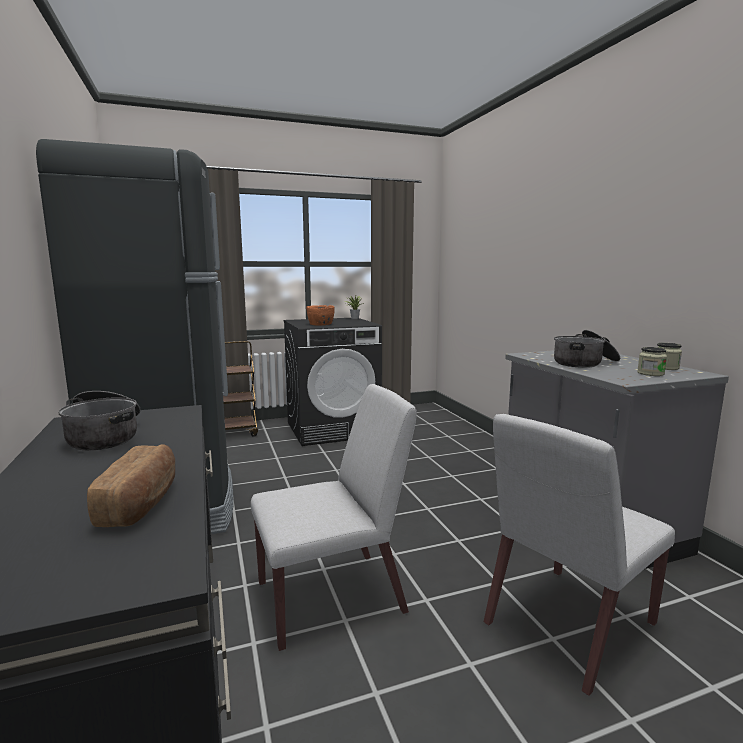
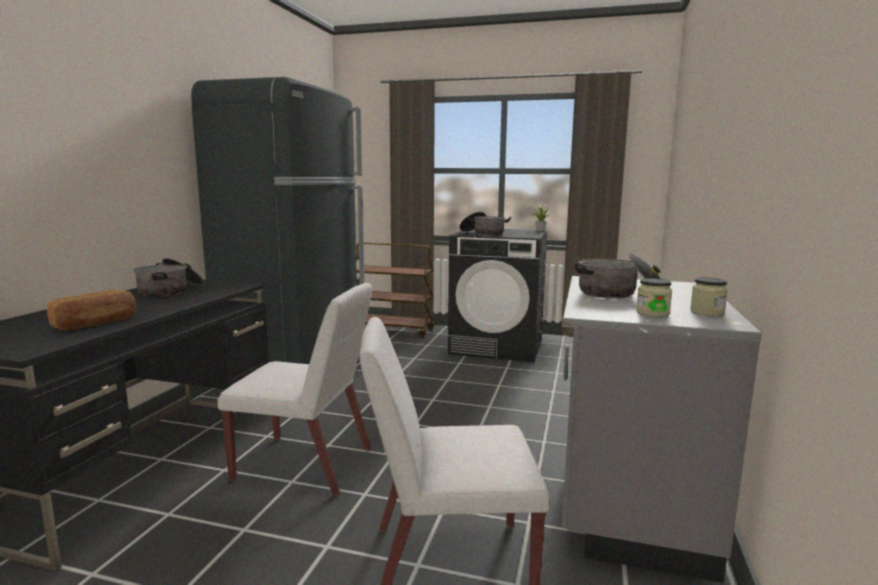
camera: 35 degrees right, 0 degrees up
(320, 324) = (483, 233): orange bowl -> cooking pot

